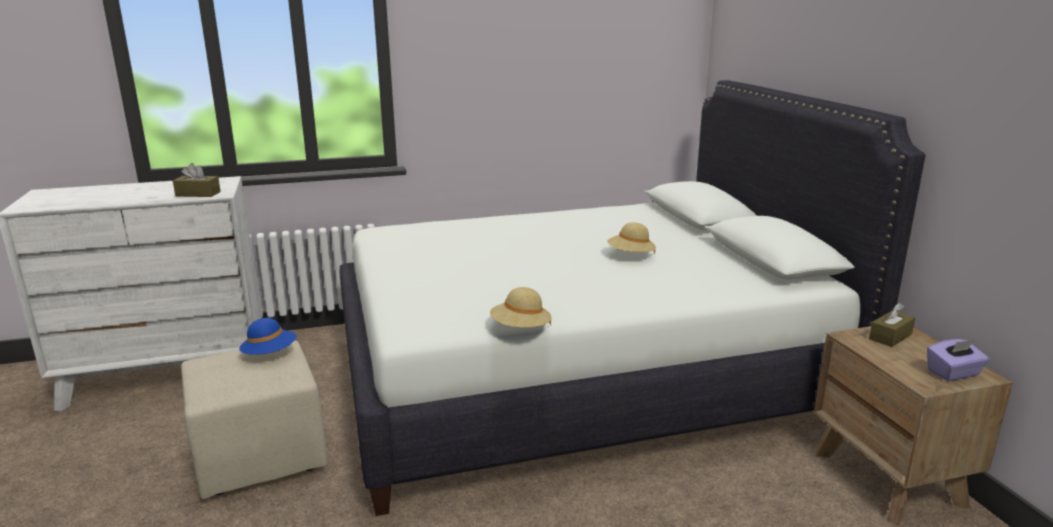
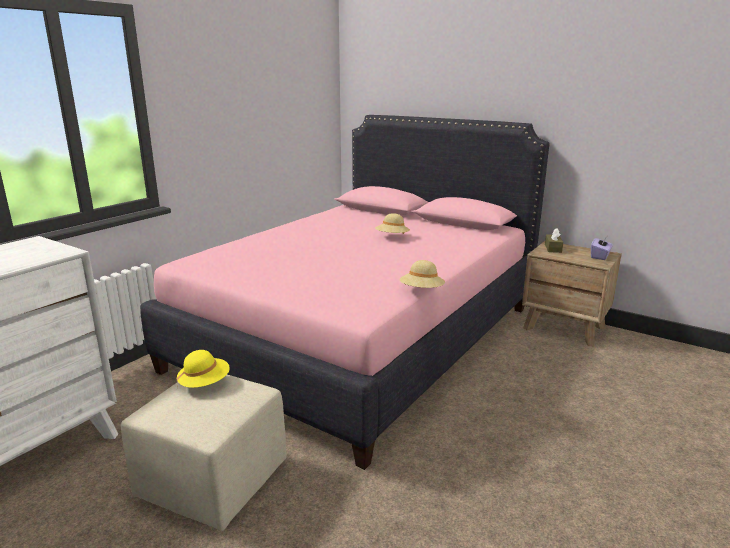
camera: 40 degrees left, 0 degrees up
(198, 194) = (39, 256): brown tissue box -> none
(270, 354) = (204, 383): blue hat -> yellow hat
(579, 377) = (361, 336): white bed -> pink bed

